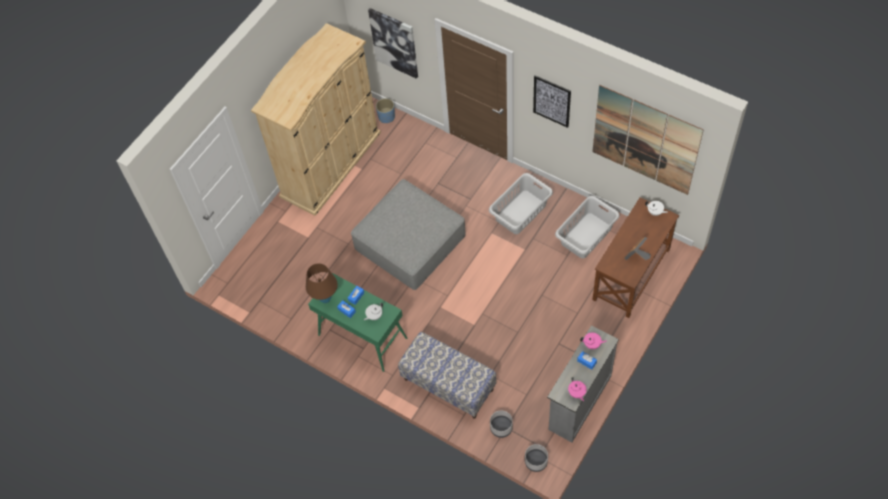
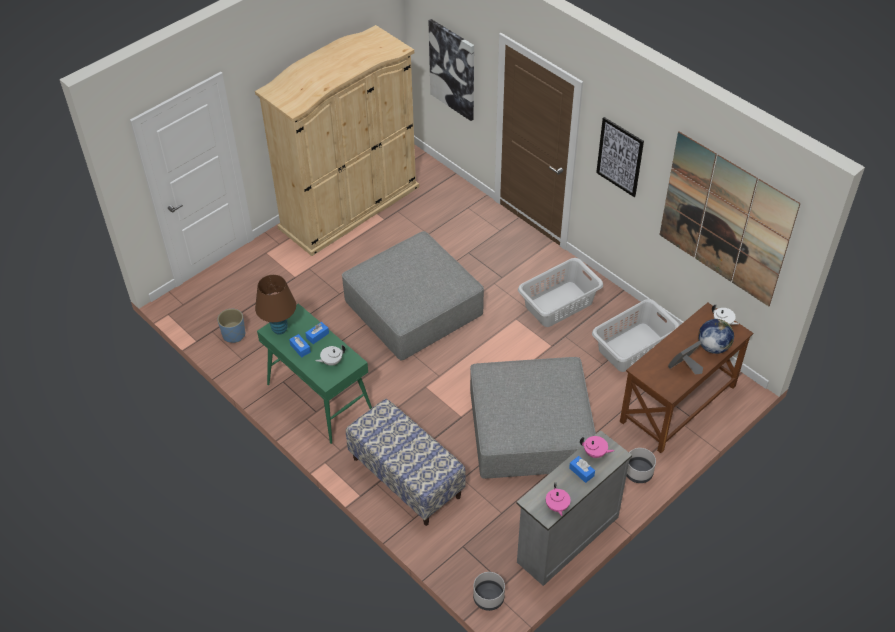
camera: 10 degrees right, 10 degrees down
(386, 117) = (431, 172): blue planter -> blue planter (233, 334)
(501, 428) = (456, 545): grey planter -> grey planter (638, 473)
(528, 324) = (529, 431): none -> grey ottoman
(652, 234) = (713, 347): none -> globe

